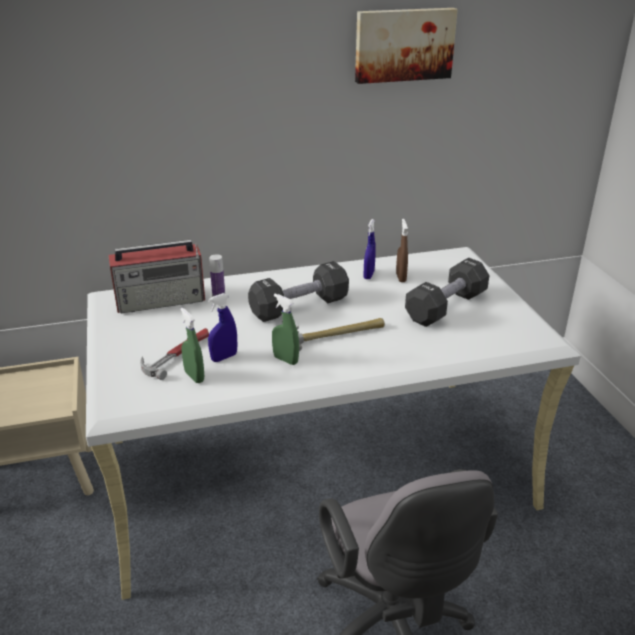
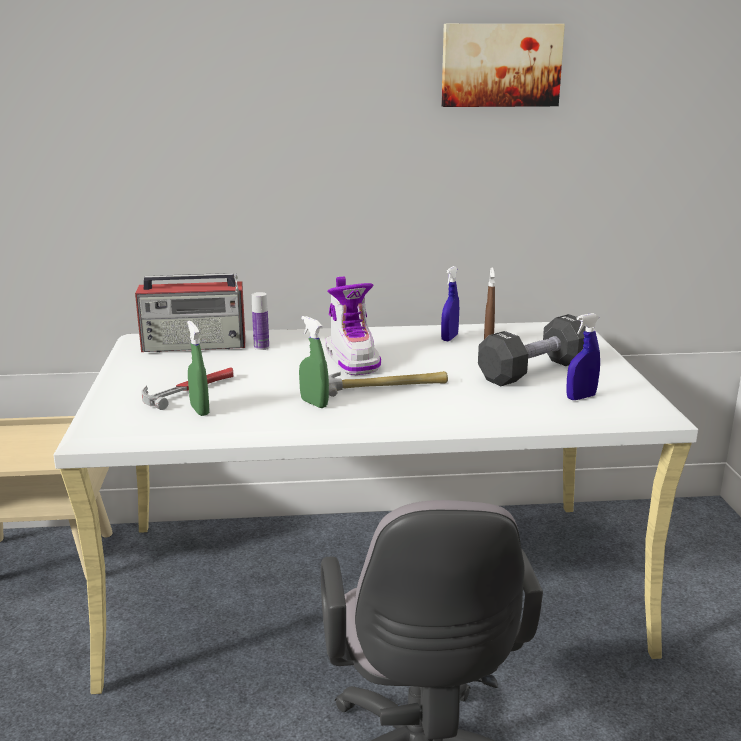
camera: 10 degrees right, 10 degrees down
(224, 357) = (242, 396): blue spray bottle -> blue spray bottle (581, 397)
(299, 307) = (352, 360): black dumbbell -> boot

